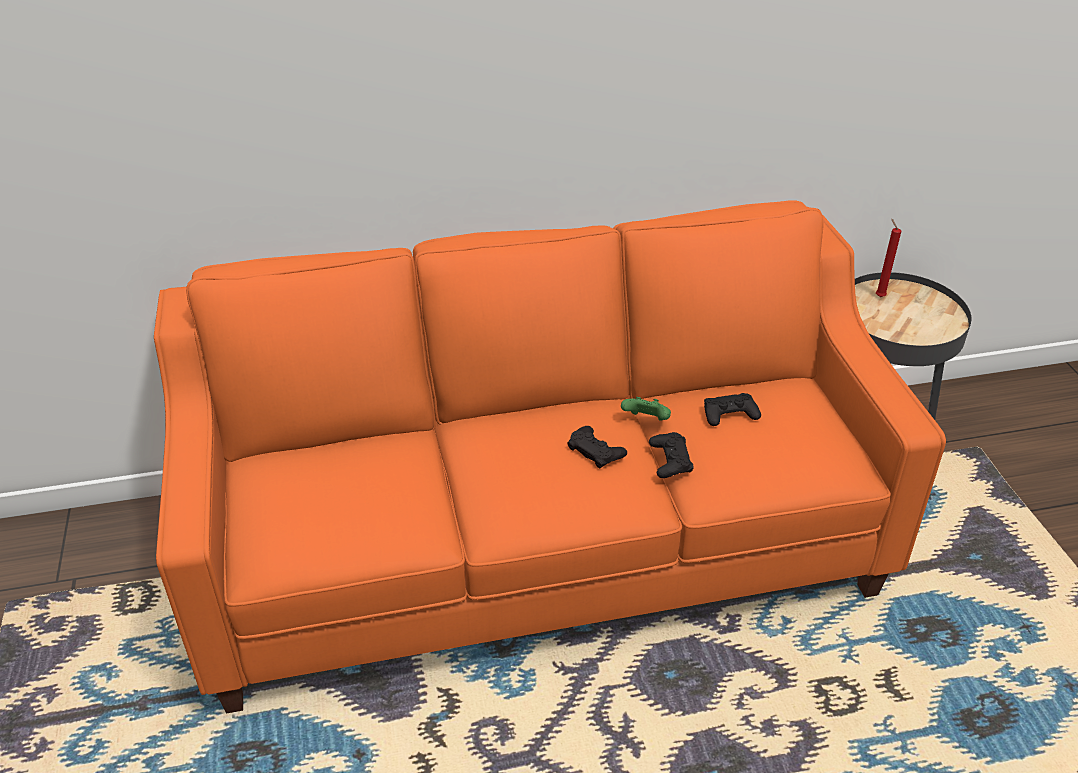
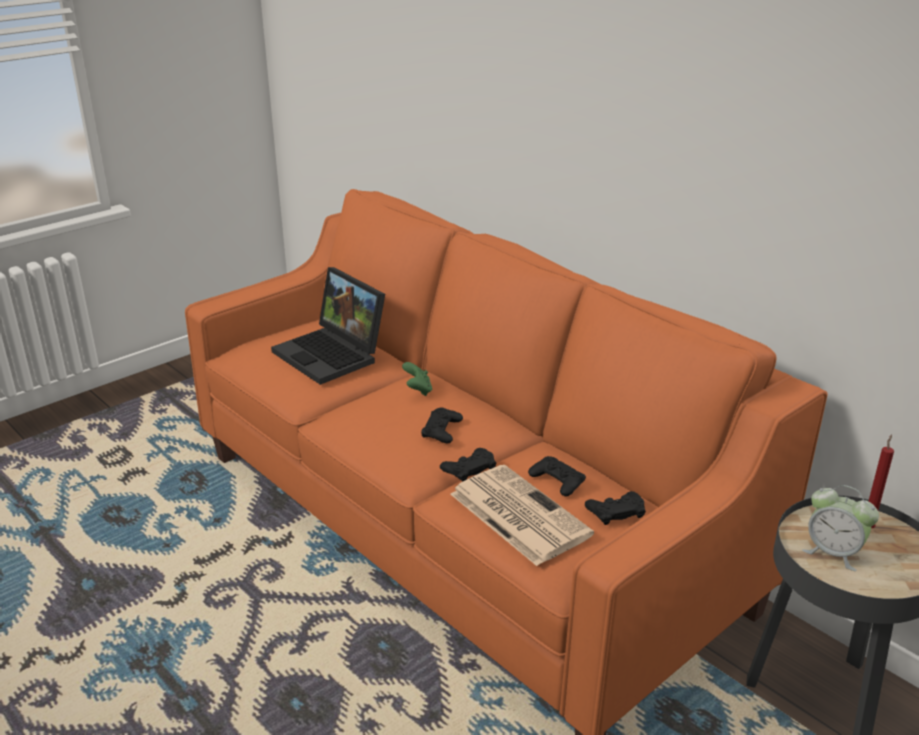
camera: 60 degrees right, 10 degrees down
(364, 475) = (333, 355): none -> laptop
(646, 421) = (508, 446): green game controller -> green game controller (418, 390)
(766, 457) = (517, 514): none -> newspaper
(793, 401) = (616, 511): none -> black game controller
(899, 325) = (833, 553): none -> alarm clock

